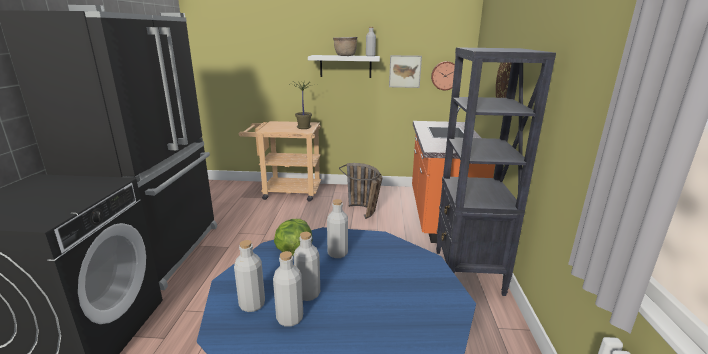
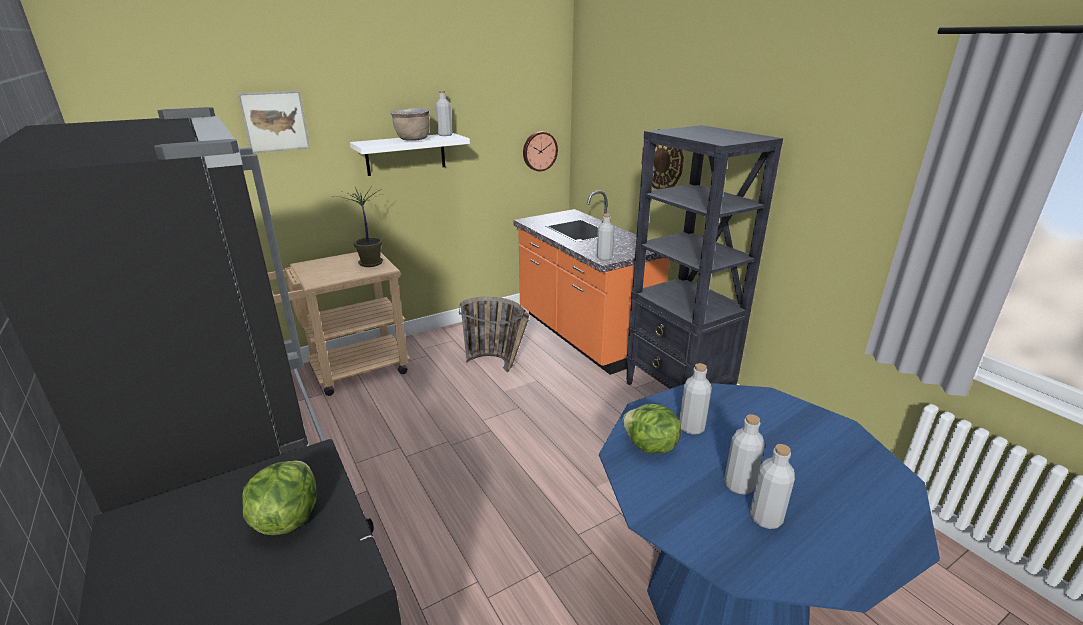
camera: 35 degrees left, 5 degrees up
(68, 196) = (287, 518): none -> lettuce
(252, 304) = (713, 526): grey bottle -> grey bottle (604, 258)
(405, 71) = (489, 151): picture -> picture (275, 121)

